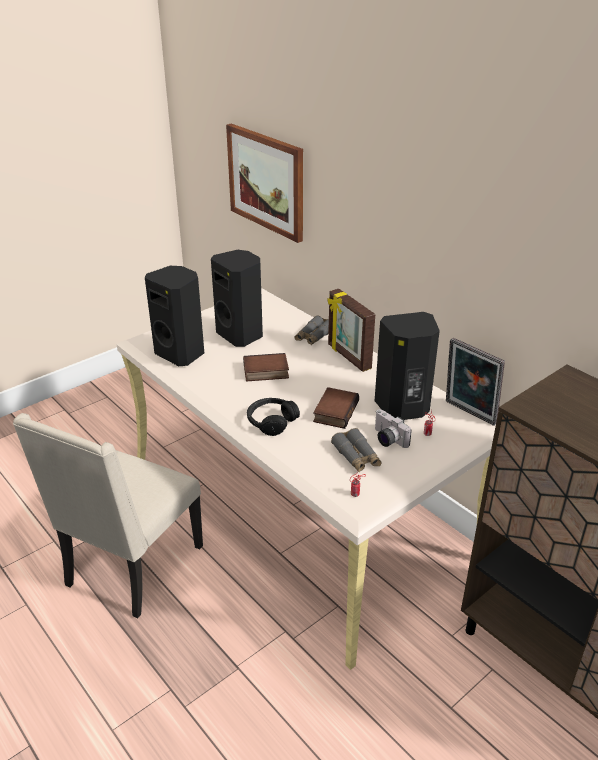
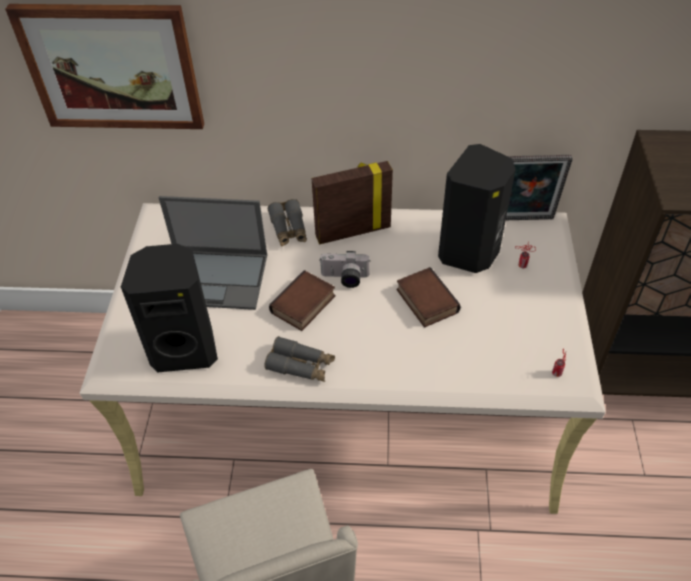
camera: 45 degrees left, 15 degrees up
(241, 335) = (215, 278): black speaker -> laptop
(271, 422) = (390, 357): black headphones -> none
(348, 357) = (352, 231): picture frame -> picture frame turned 150 degrees clockwise
(356, 457) = (506, 334): grey binoculars -> grey binoculars (301, 365)
(387, 439) = (503, 296): camera -> camera (344, 279)

